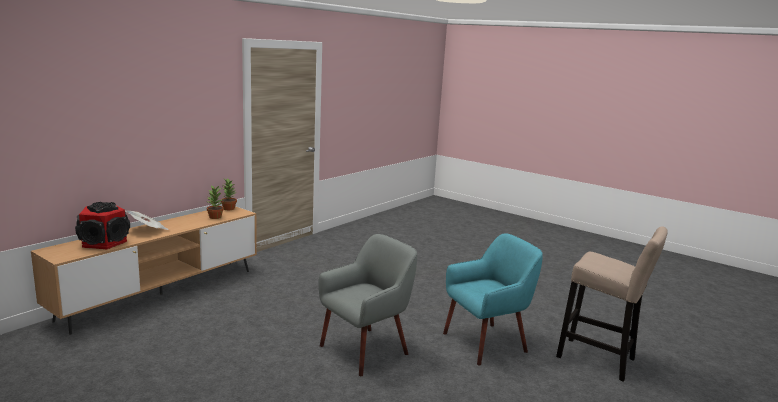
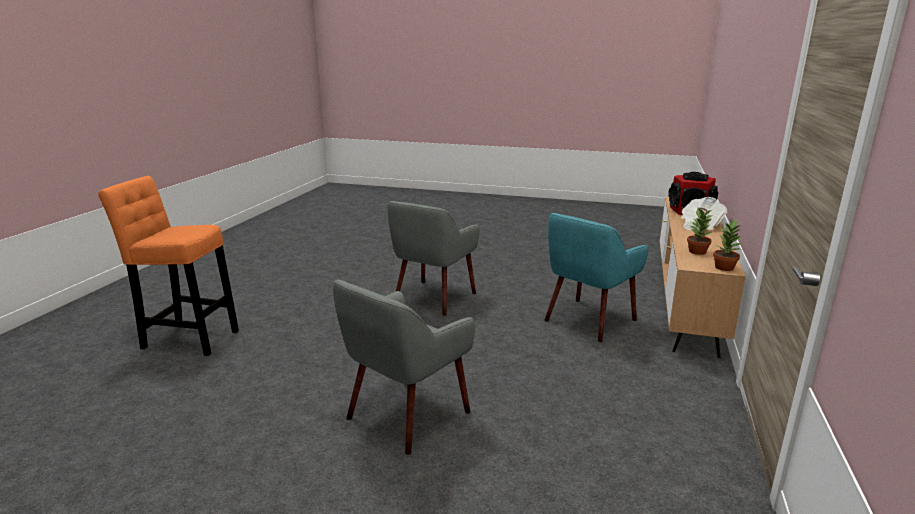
camera: 160 degrees right, 5 degrees up
(434, 279) = (406, 415): none -> grey armchair
(486, 342) = (315, 329): turquoise armchair -> turquoise armchair (588, 320)
(600, 360) = (187, 338): beige stool -> orange stool

